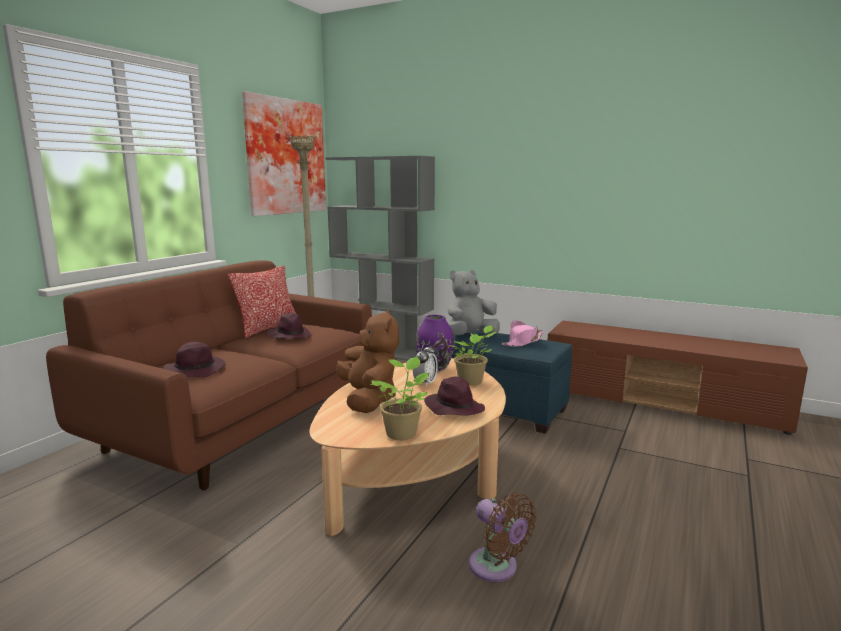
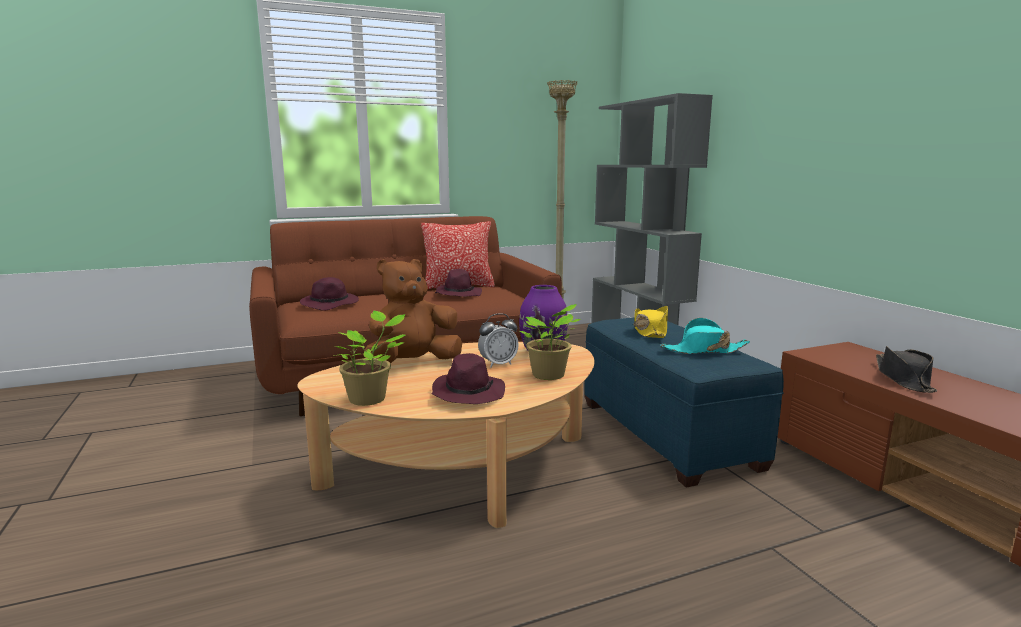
camera: 40 degrees right, 0 degrees up
(283, 157) = (551, 108): picture -> none
(368, 400) = (413, 363): brown plush toy -> brown plush toy turned 150 degrees counterclockwise
(470, 336) = (650, 331): grey plush toy -> yellow hat
(496, 568) = (379, 595): brown fan -> none
(522, 342) = (704, 350): pink hat -> turquoise hat
(619, 336) = (903, 379): none -> black hat

